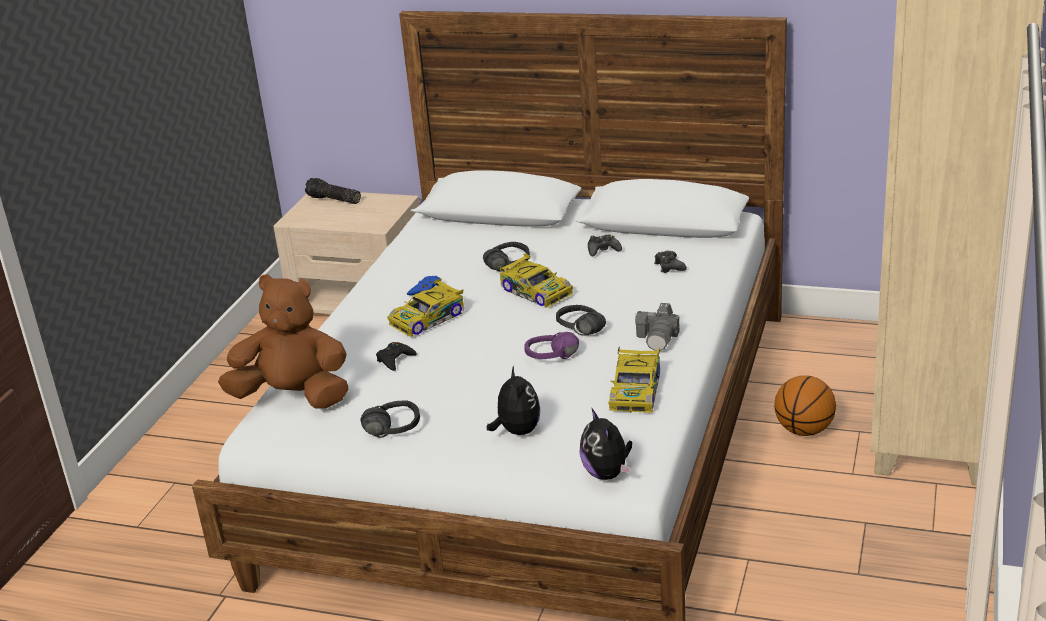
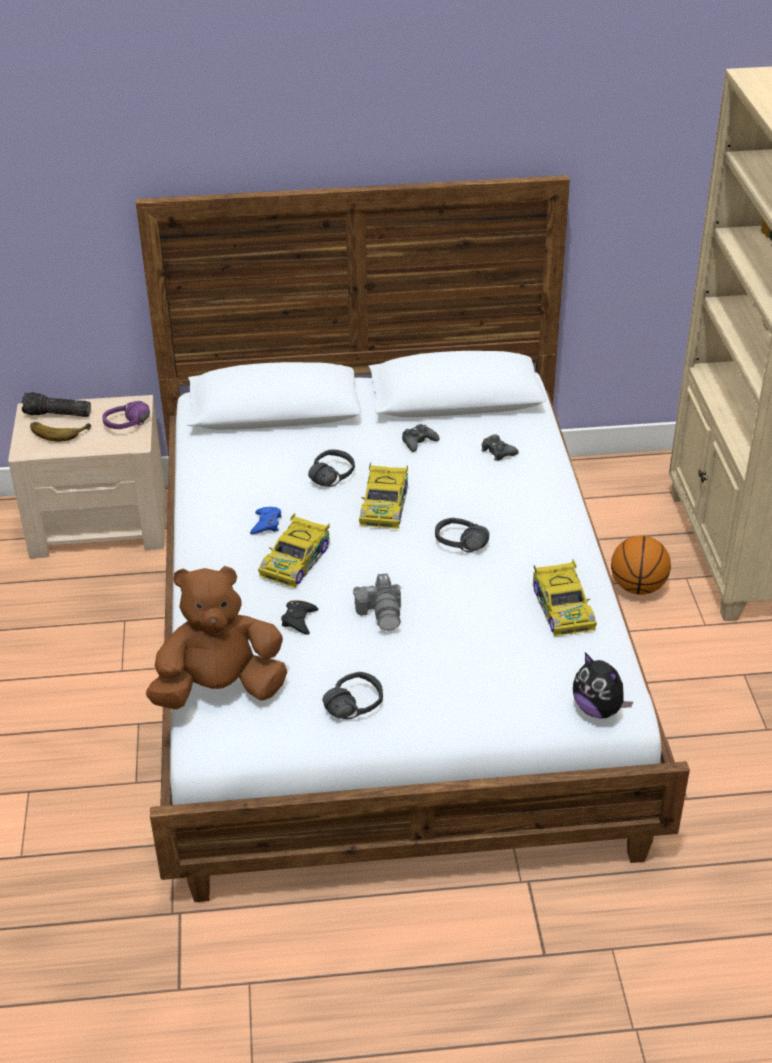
camera: 25 degrees left, 10 degrees up
(326, 210) = (59, 430): none -> banana
(517, 431) = (480, 680): plush toy -> none
(535, 291) = (384, 505): toy car -> toy car turned 75 degrees clockwise
(554, 360) = (459, 587): purple headphones -> purple headphones (131, 427)
(658, 338) = (544, 541): camera -> camera (381, 612)

